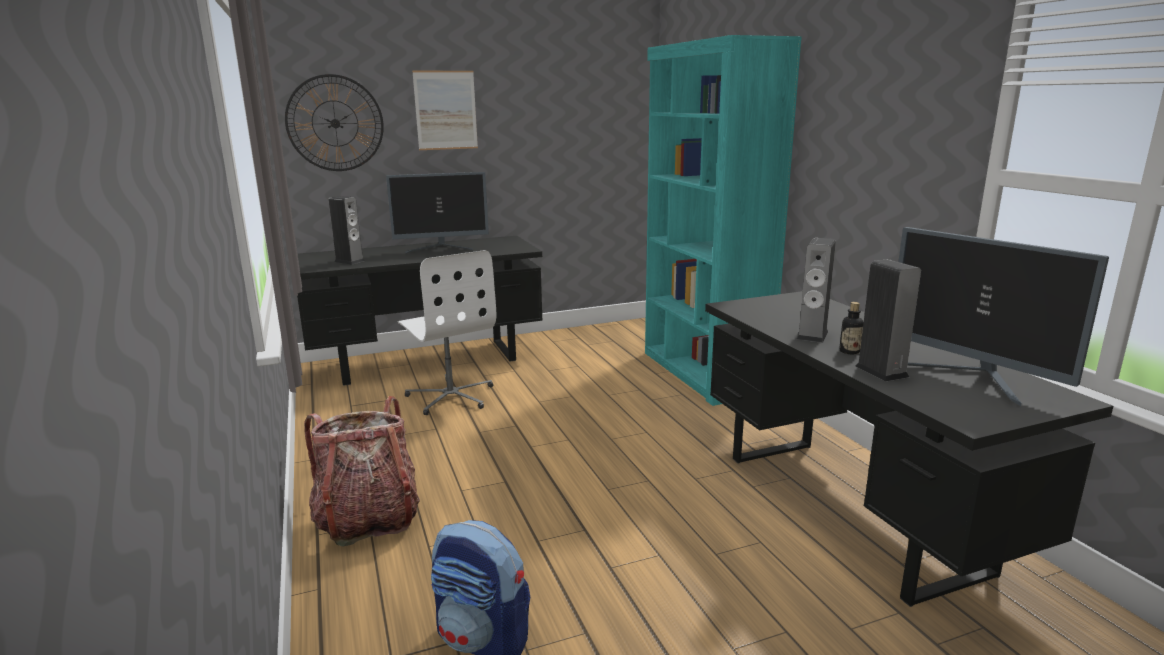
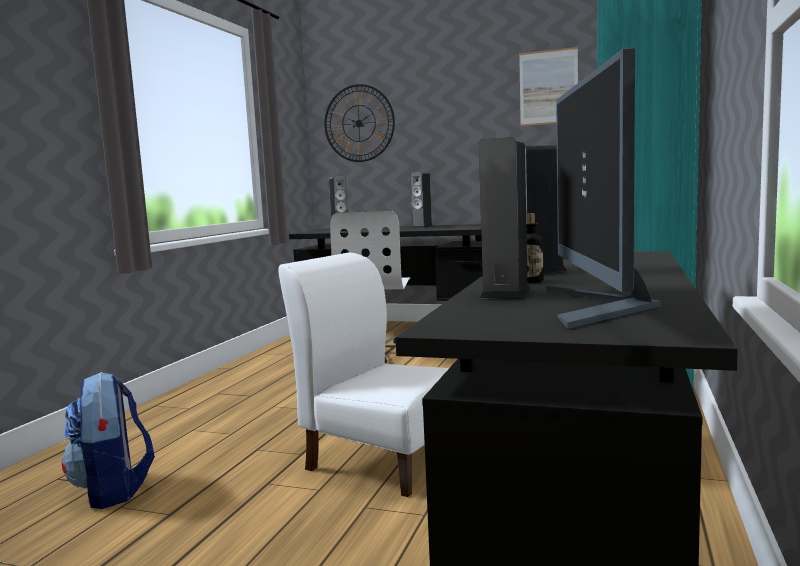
camera: 40 degrees right, 10 degrees down
(368, 519) = (193, 406): backpack -> none
(442, 249) = (422, 227): monitor -> speaker
(445, 110) = (446, 106): picture -> picture (548, 87)
(658, 509) = (384, 460): none -> white chair

